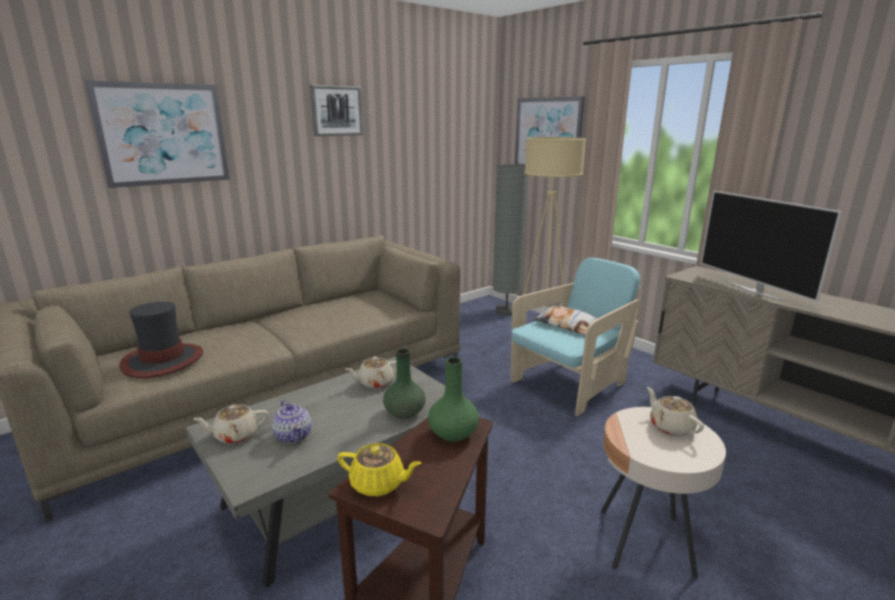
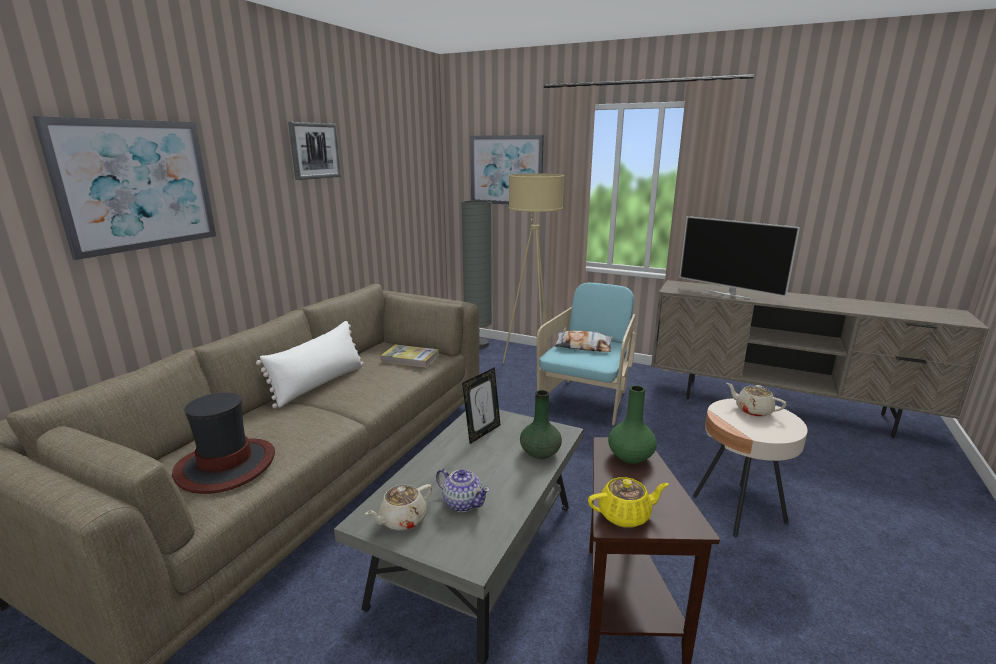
camera: 25 degrees left, 0 degrees up
(290, 315) = (319, 384): none -> white pillow
(375, 383) = (482, 433): beige teapot -> picture frame
(380, 307) = (410, 358): none -> book

